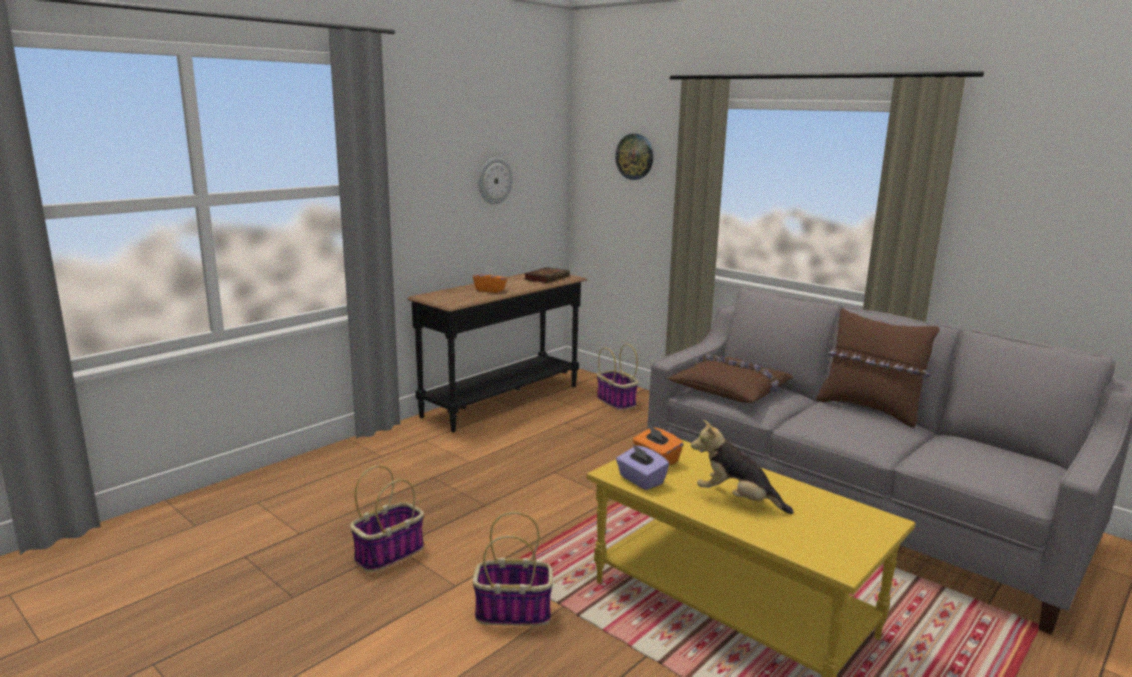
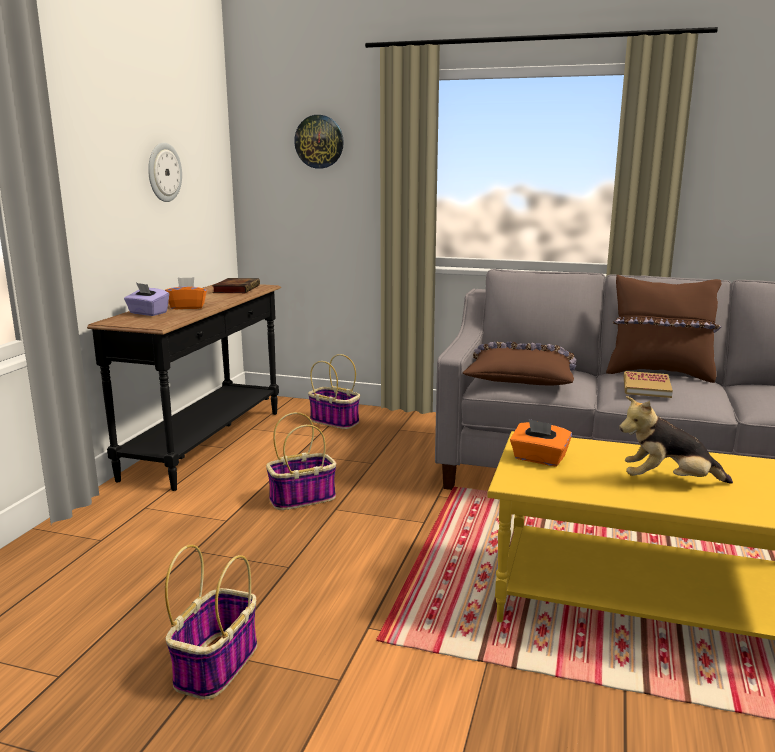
camera: 25 degrees left, 0 degrees up
(514, 612) = (440, 689): basket -> basket (303, 498)
(640, 480) = (553, 484): purple tissue box -> purple tissue box (147, 313)
(832, 419) = (646, 387): none -> book

